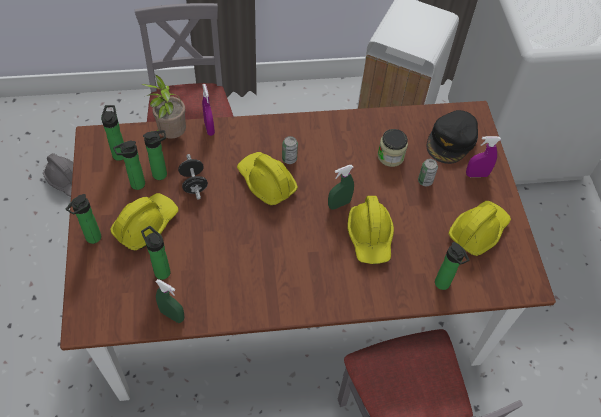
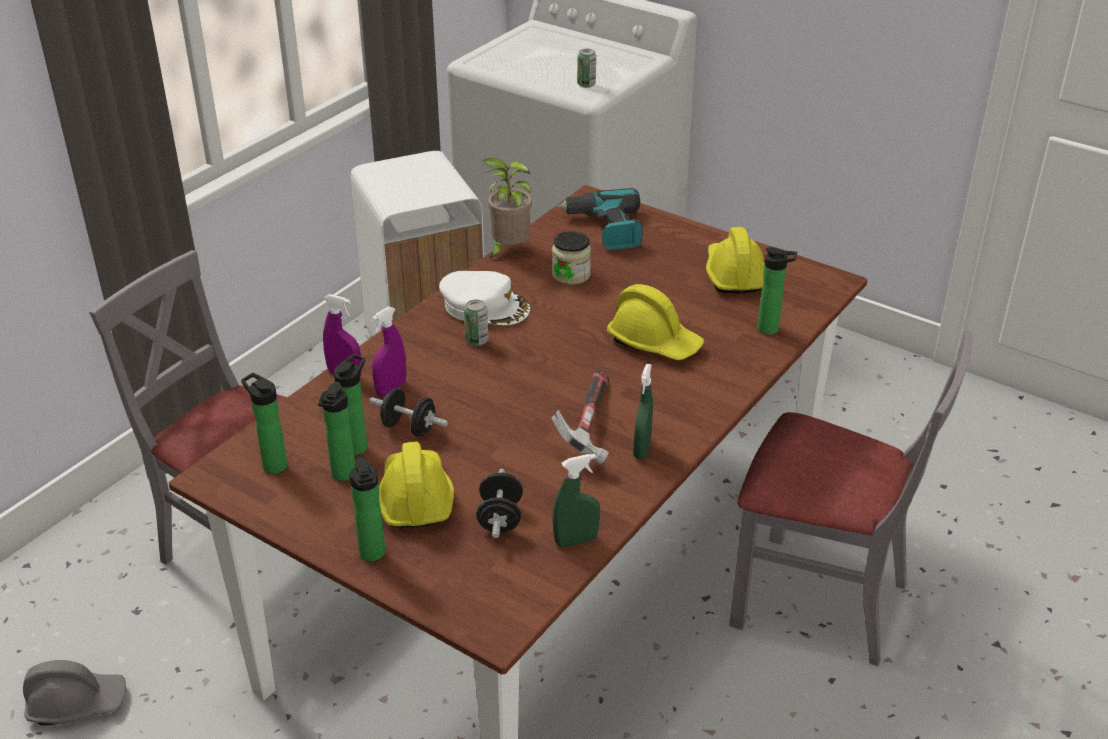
camera: 45 degrees left, 20 degrees down
(161, 271) = (500, 518): bottle -> black dumbbell
(171, 135) = (309, 408): potted plant -> potted plant (508, 250)
(266, 182) = (485, 373): yellow hard hat -> none
(266, 258) = (588, 427): none -> hammer
(322, 140) = (485, 305): none -> white cap
(339, 204) = (585, 340): green spray bottle -> green spray bottle (642, 449)
(425, 181) = (632, 271): can -> can (586, 84)
(451, 141) = (605, 229): black cap -> power drill
(476, 174) = (667, 238): purple spray bottle -> purple spray bottle (391, 389)

